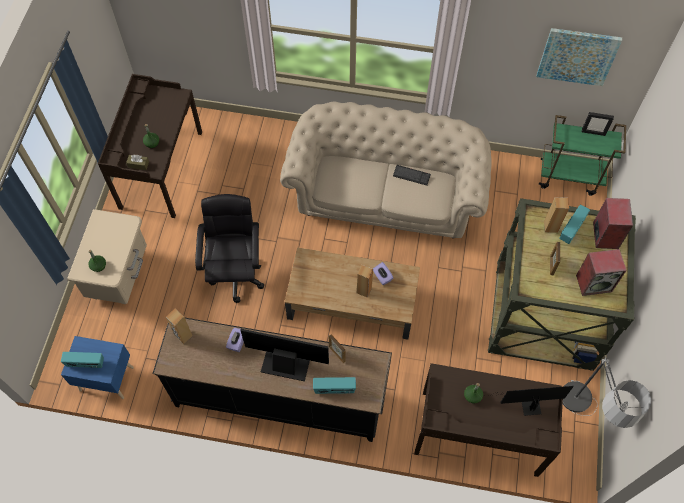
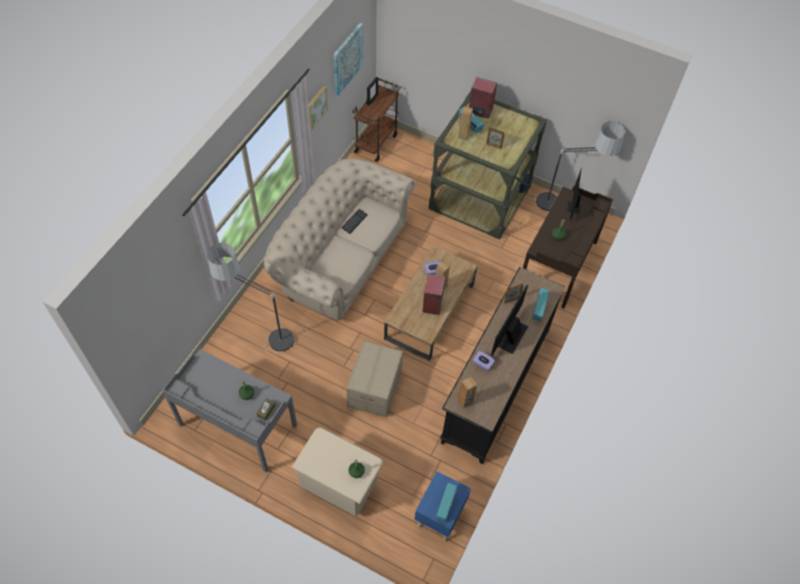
camera: 75 degrees left, 5 degrees down
(160, 169) = (237, 426): brown desk -> grey desk
(236, 274) = (374, 388): black office chair -> cardboard box
(264, 155) = (261, 336): none -> floor lamp
(494, 56) = (315, 107): none -> picture
(570, 179) = (376, 143): green cart -> brown cart
(594, 283) = (514, 129): speaker -> speaker (432, 303)

